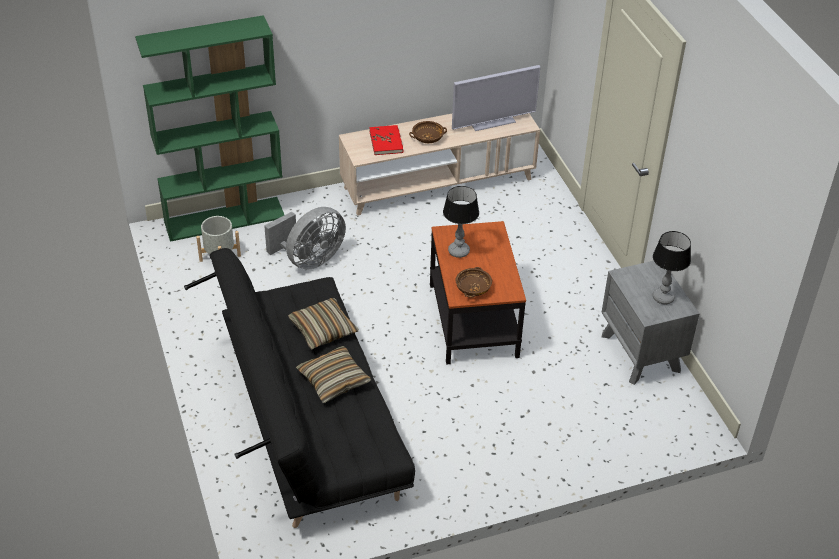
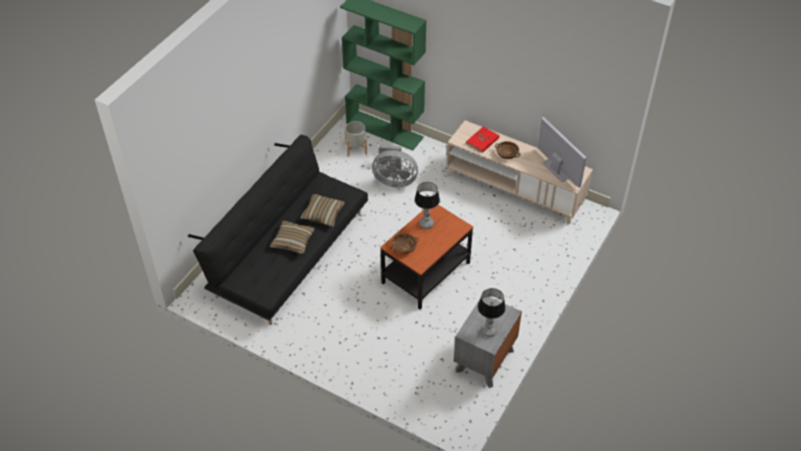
camera: 50 degrees right, 5 degrees up
(492, 122) = (556, 170): television -> television turned 150 degrees counterclockwise

